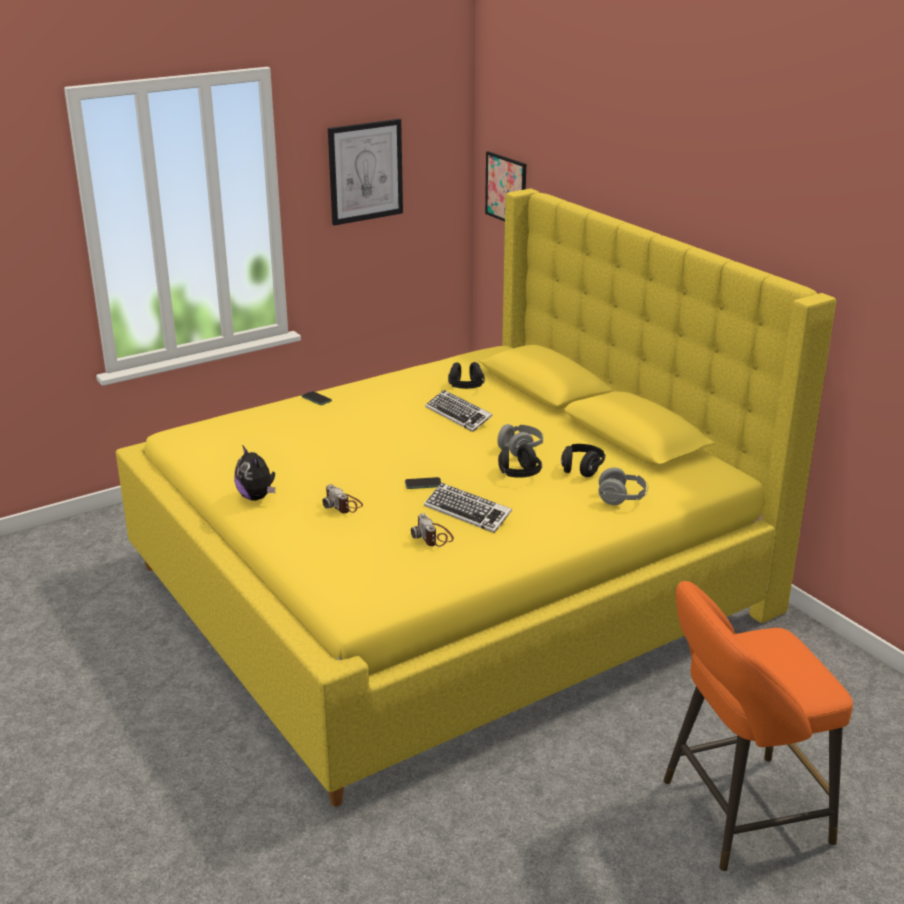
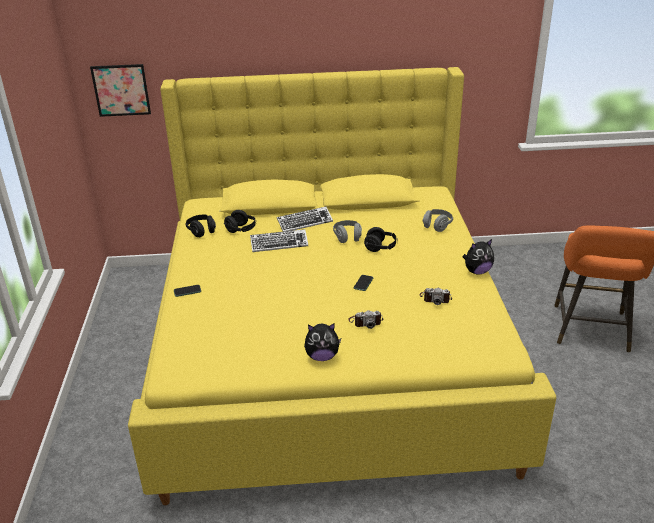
camera: 60 degrees left, 5 degrees up
(365, 171) = (42, 111): picture -> none
(467, 513) = (414, 278): keyboard -> keyboard (305, 222)
(533, 553) = (477, 271): none -> plush toy
(581, 469) = (391, 226): black headphones -> black headphones (201, 231)

